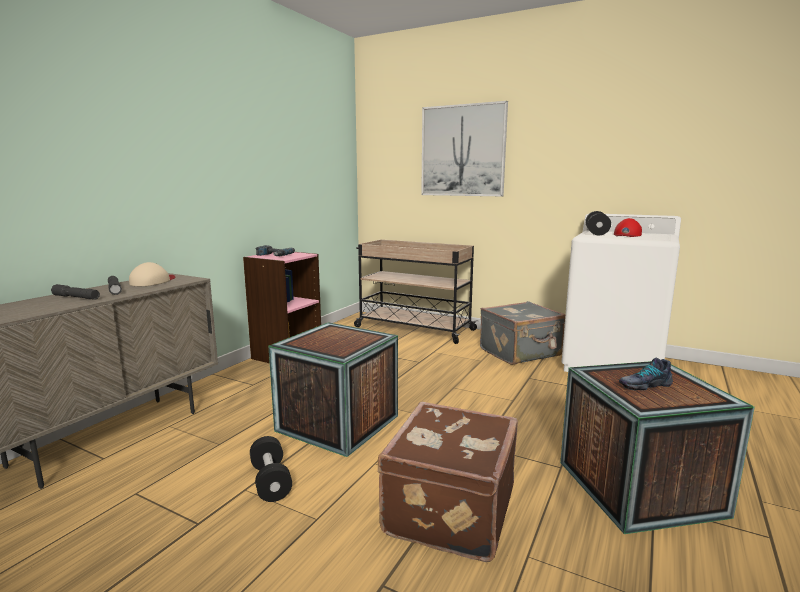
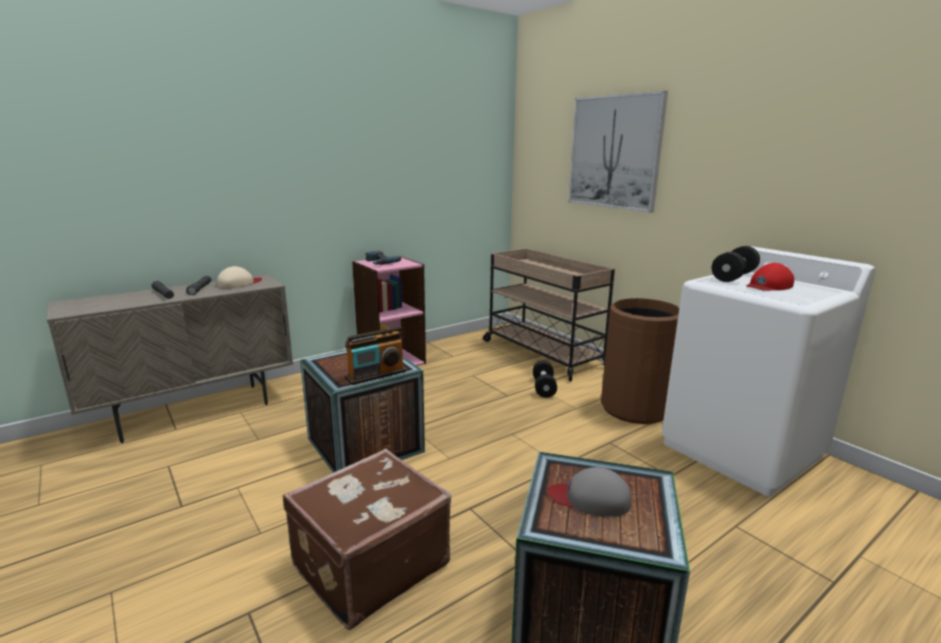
camera: 25 degrees right, 5 degrees up
(270, 481) = (261, 486): black dumbbell -> black dumbbell (543, 388)
(363, 344) = (376, 375): none -> radio
(521, 353) = (634, 408): grey suitcase -> brown trash can
(644, 385) = (590, 498): shoe -> grey cap

